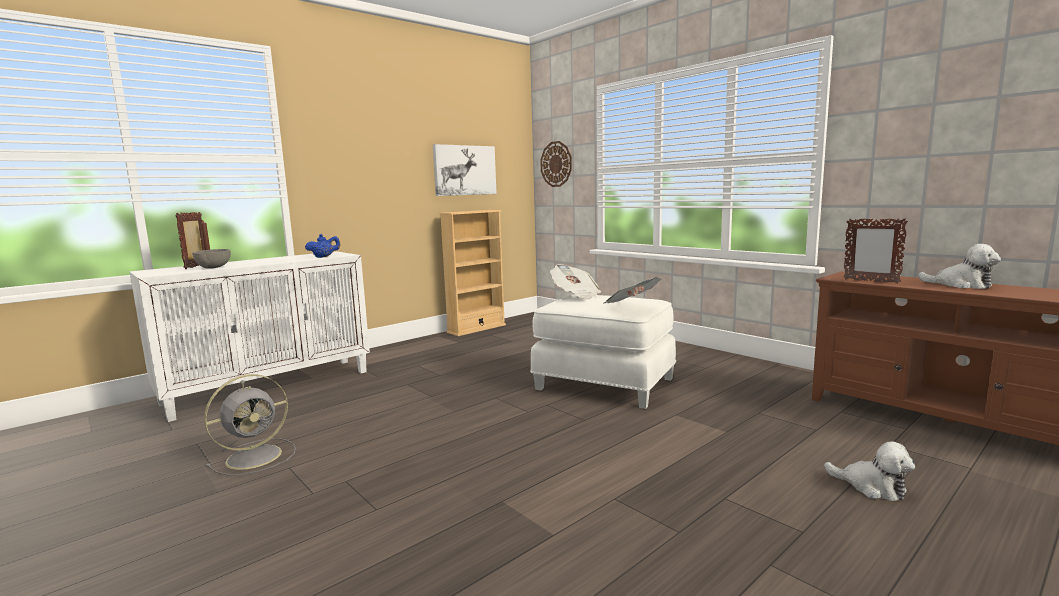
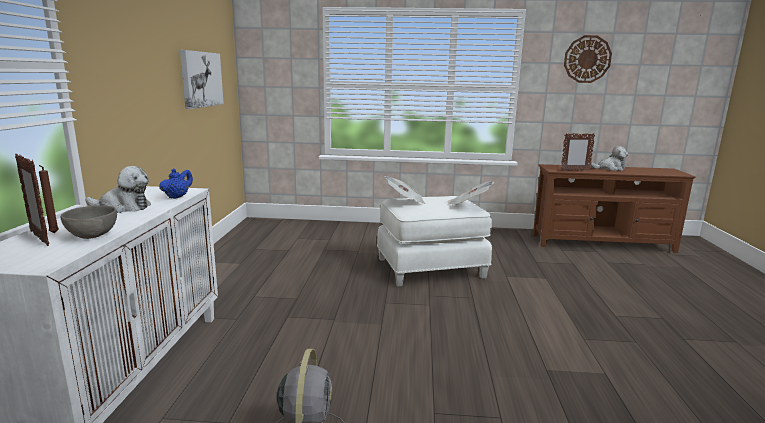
camera: 45 degrees left, 5 degrees up
(476, 329) = (227, 246): beige bookcase -> none
(556, 164) = (271, 74): wall clock -> wall clock (587, 59)
(871, 487) = (639, 286): plush toy -> plush toy (123, 207)

